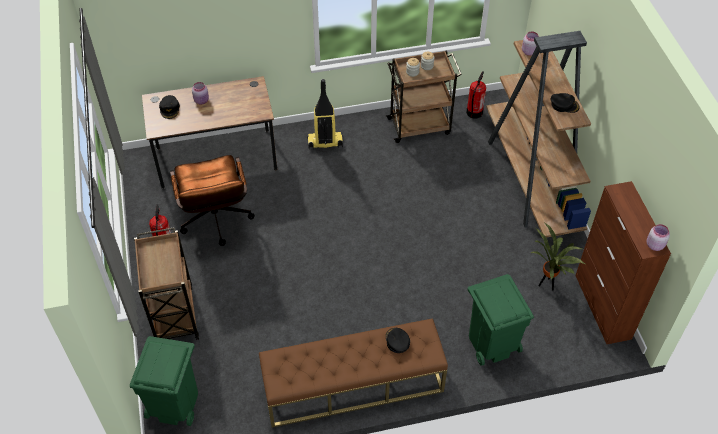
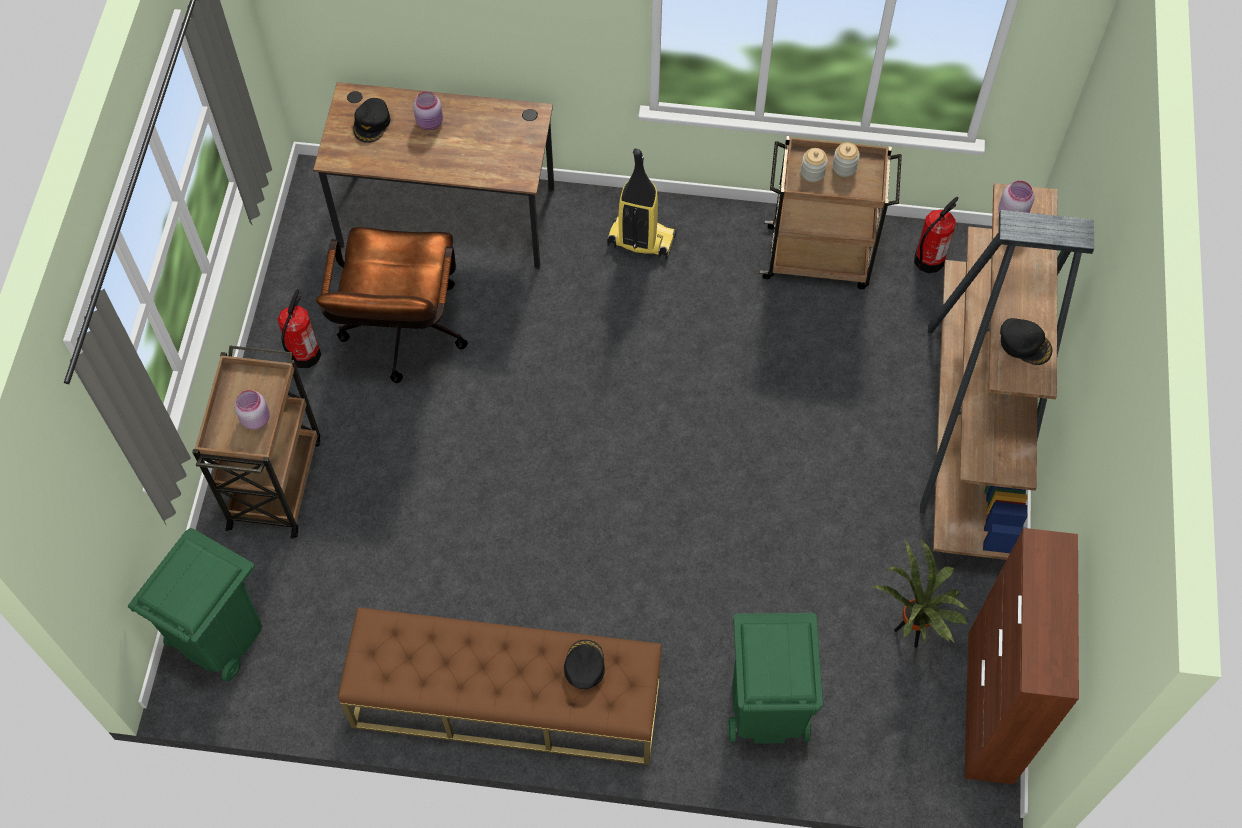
camera: 20 degrees right, 10 degrees up
(654, 244) = (1057, 672): pink jar -> pink jar (256, 418)

